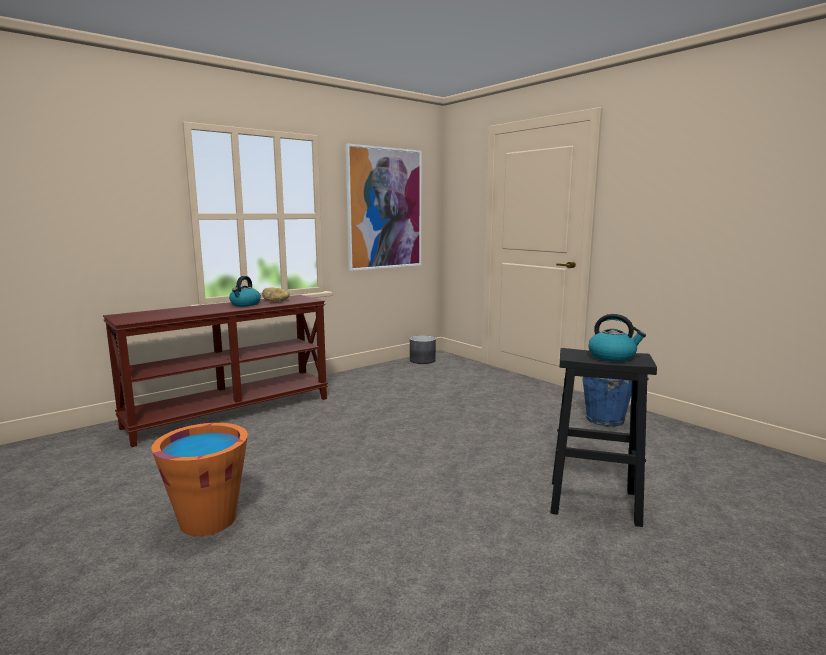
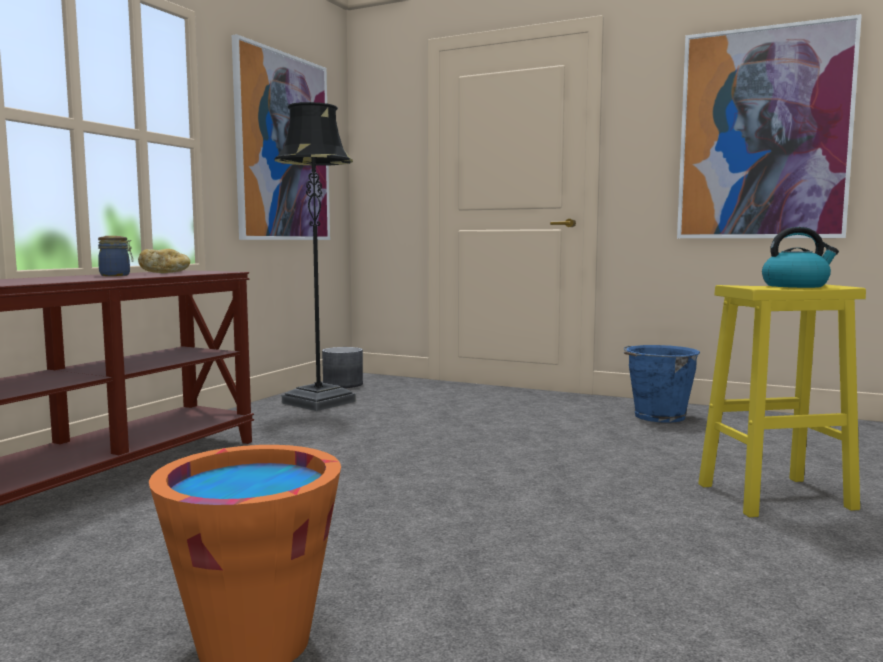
camera: 25 degrees left, 5 degrees down
(245, 304) = (116, 275): kettle -> jar
(393, 373) = (319, 402): none -> black floor lamp
(592, 502) = (773, 497): black stool -> yellow stool
(715, 205) = (763, 134): none -> picture

